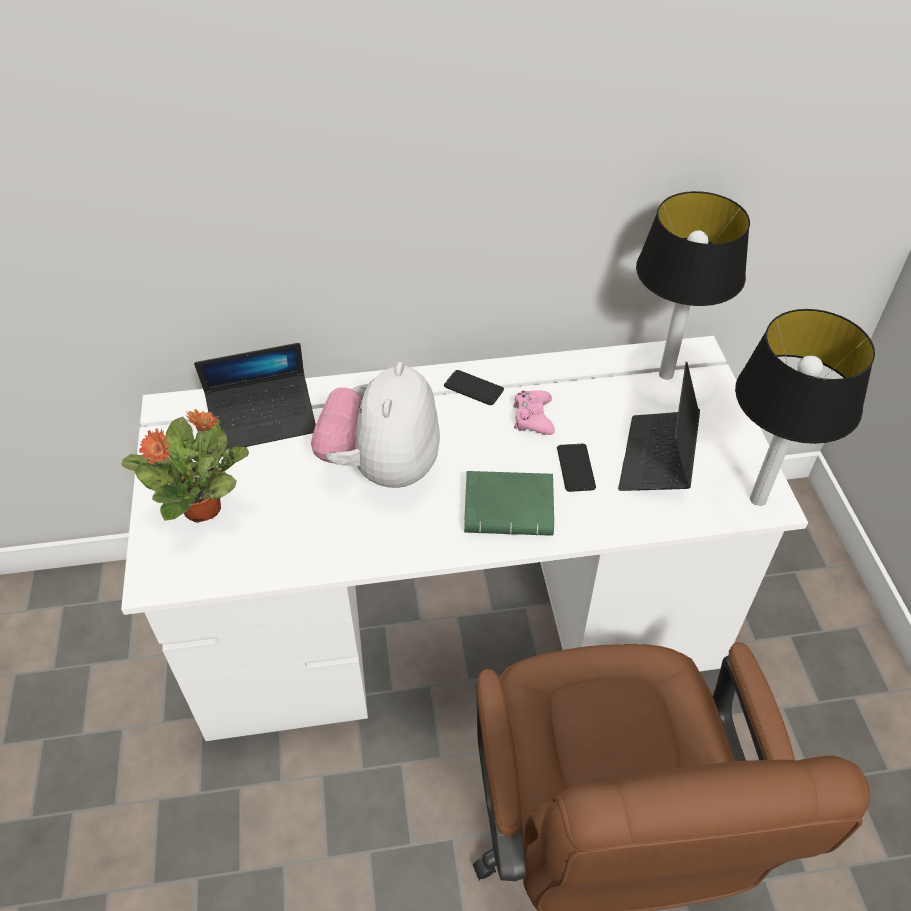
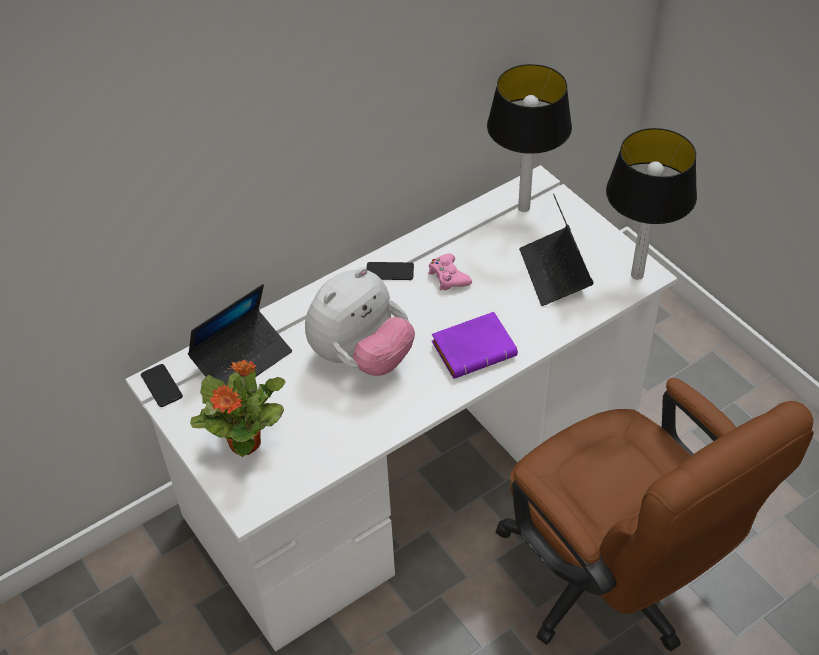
camera: 25 degrees left, 0 degrees up
(382, 467) = (361, 357): plush toy -> plush toy turned 120 degrees counterclockwise
(511, 507) = (475, 348): green book -> purple book
(575, 468) = (502, 302): phone -> phone (161, 386)

